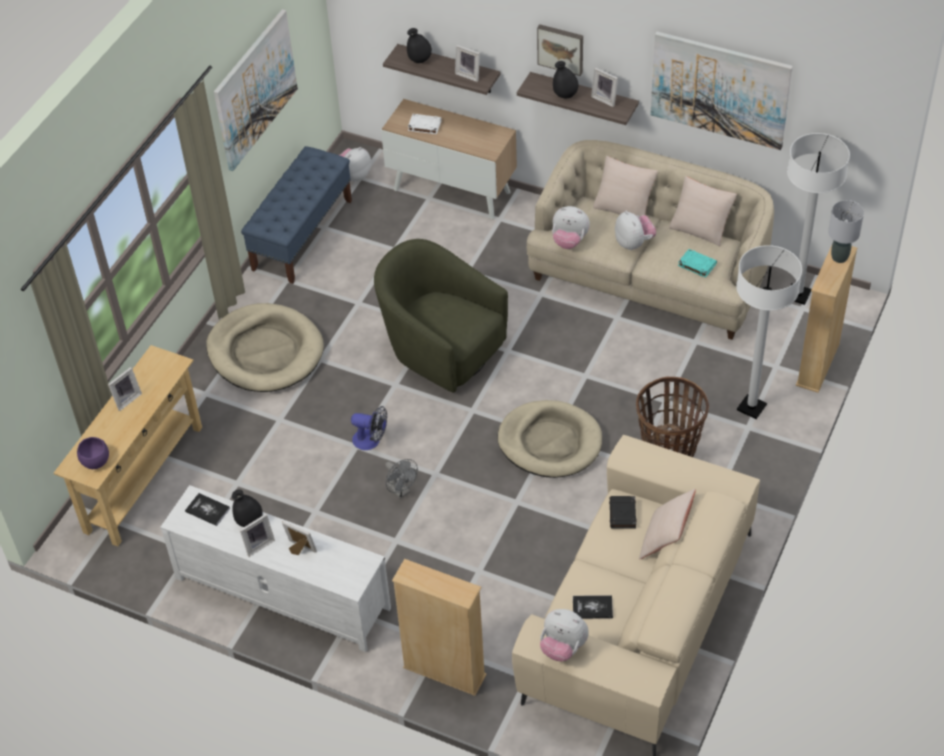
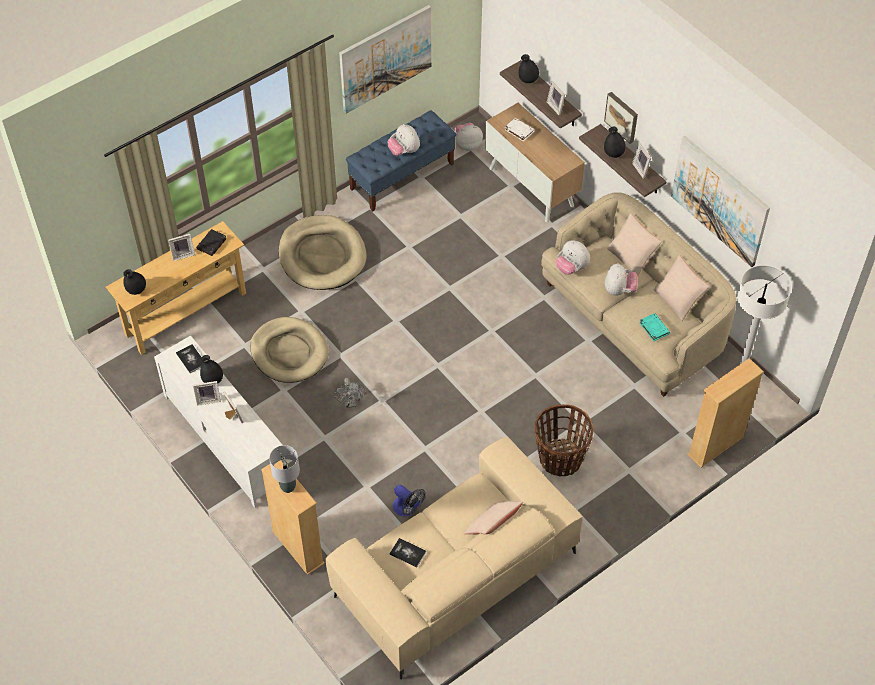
camera: 25 degrees right, 5 degrees up
(95, 461) = (136, 290): purple bowl -> black vase
(371, 440) = (353, 355): fan -> fan (407, 509)
(442, 350) = (445, 309): green armchair -> none
(550, 442) = (477, 414): beige dog bed -> beige dog bed (289, 352)
(563, 647) = (360, 572): plush toy -> plush toy (404, 151)
(623, 514) = (474, 495): black book -> black book (211, 244)
(751, 407) = (642, 456): white floor lamp -> none
(839, 257) = (743, 373): grey table lamp -> grey table lamp (287, 487)

